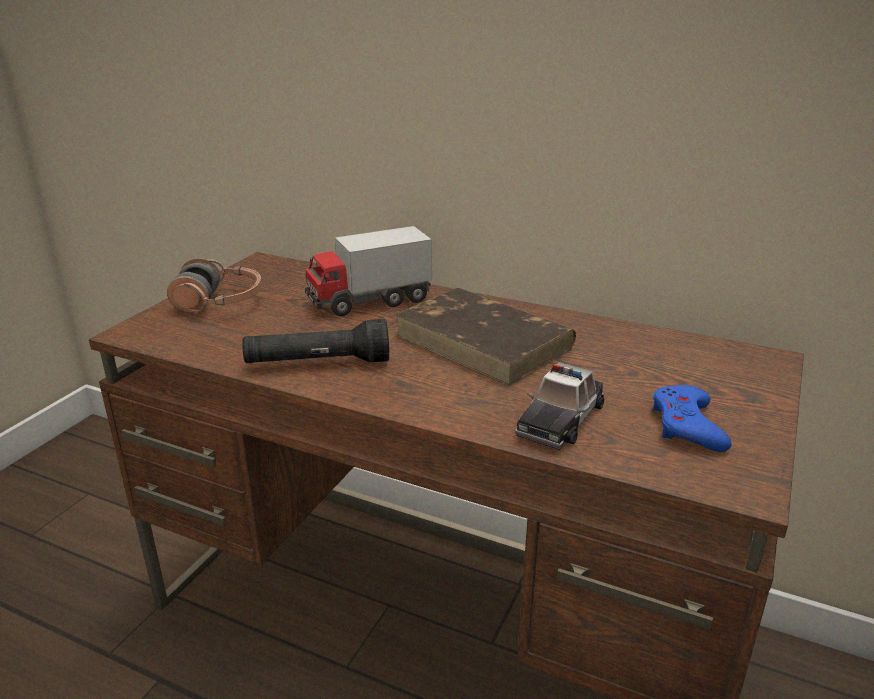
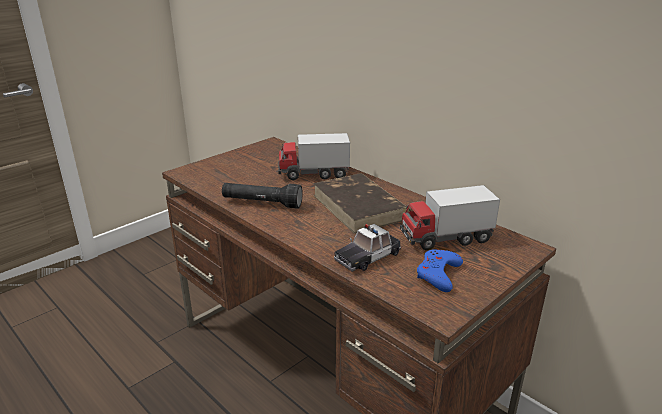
camera: 20 degrees right, 0 degrees up
(219, 302) = (235, 162): headphones -> none
(649, 367) = (445, 238): none -> toy truck

